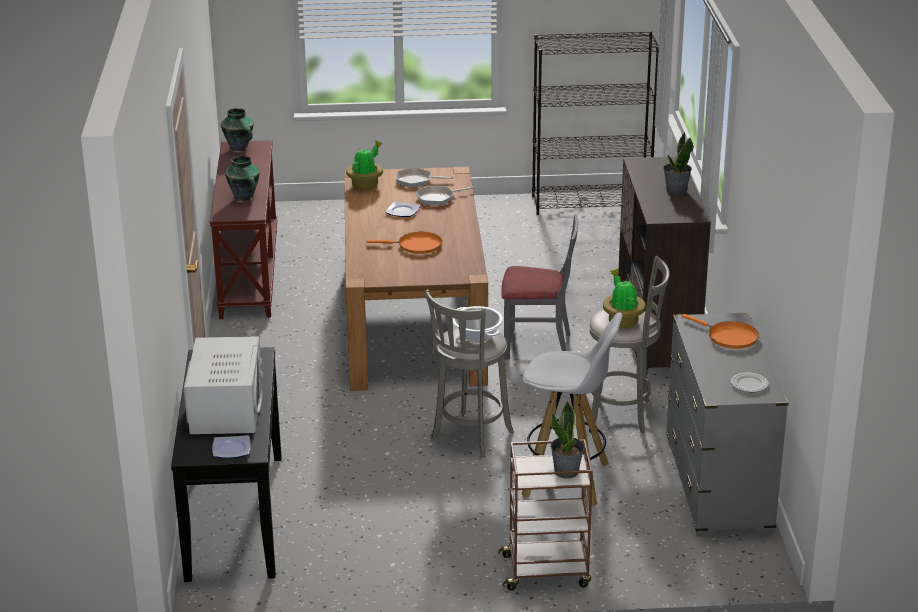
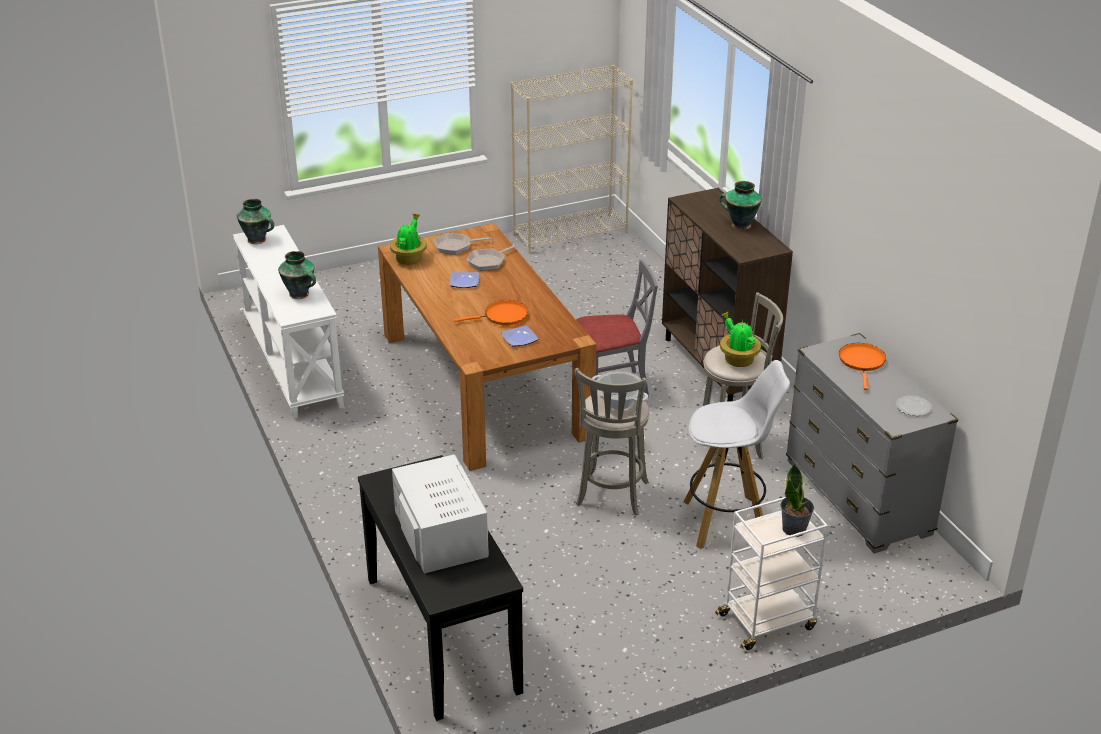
camera: 20 degrees left, 5 degrees up
(231, 450) = (478, 582): plate -> plate (519, 339)
(248, 273) = (291, 363): brown console table -> white console table
(547, 571) = (768, 621): brown cart -> white cart
(591, 203) = (571, 233): black bookcase -> beige bookcase
(676, 191) = (740, 225): potted plant -> vase
(729, 337) = (862, 362): orange frying pan -> orange frying pan turned 105 degrees counterclockwise

